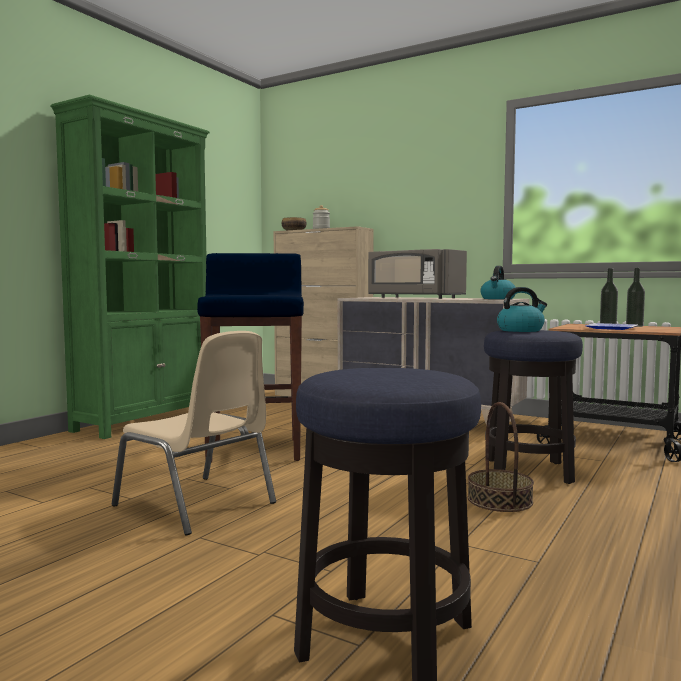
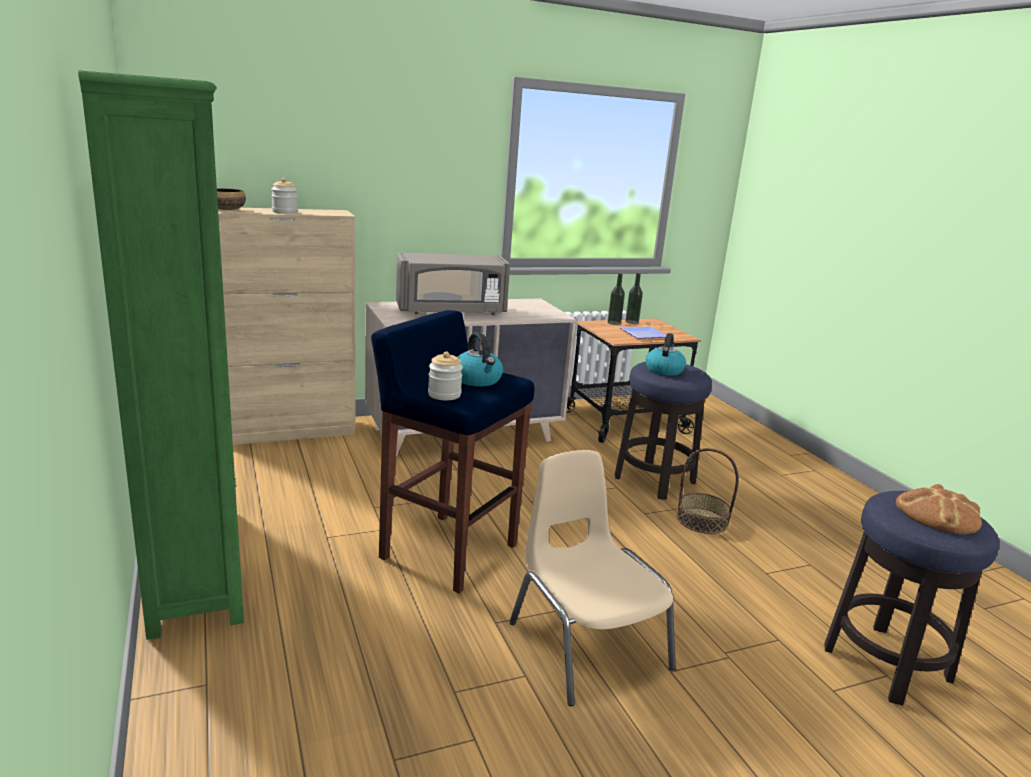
camera: 55 degrees left, 15 degrees up
(197, 505) = (586, 644): beige chair -> beige chair turned 105 degrees counterclockwise
(218, 294) = (444, 395): none -> jar
(387, 375) = (937, 514): none -> bread
(498, 299) = (539, 308): kettle -> kettle (477, 380)

